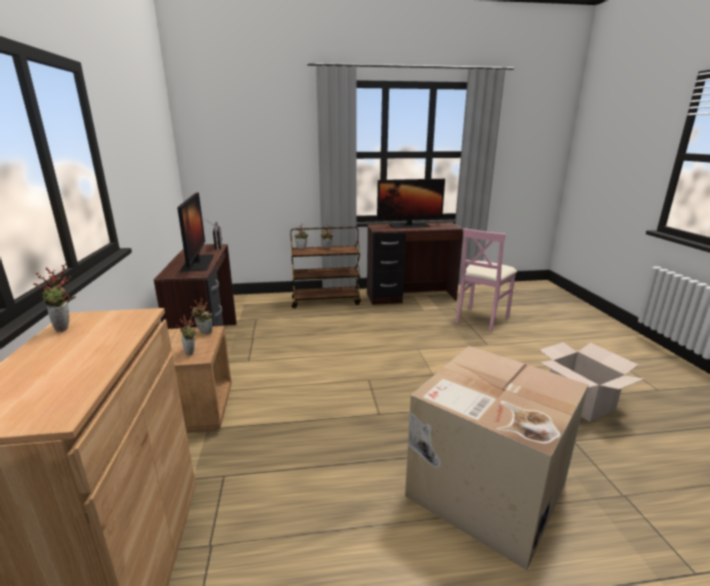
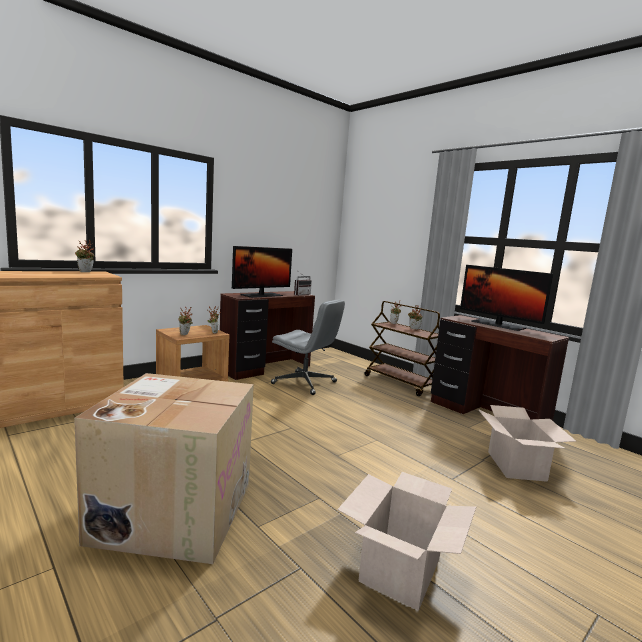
camera: 55 degrees right, 10 degrees down
(276, 340) = (305, 383): none -> grey office chair
(481, 318) = (515, 466): pink chair -> cardboard box

